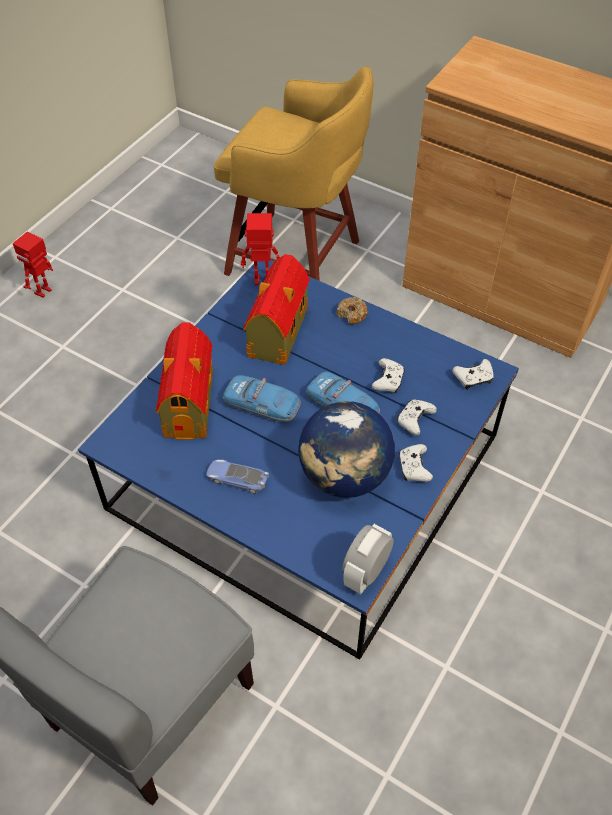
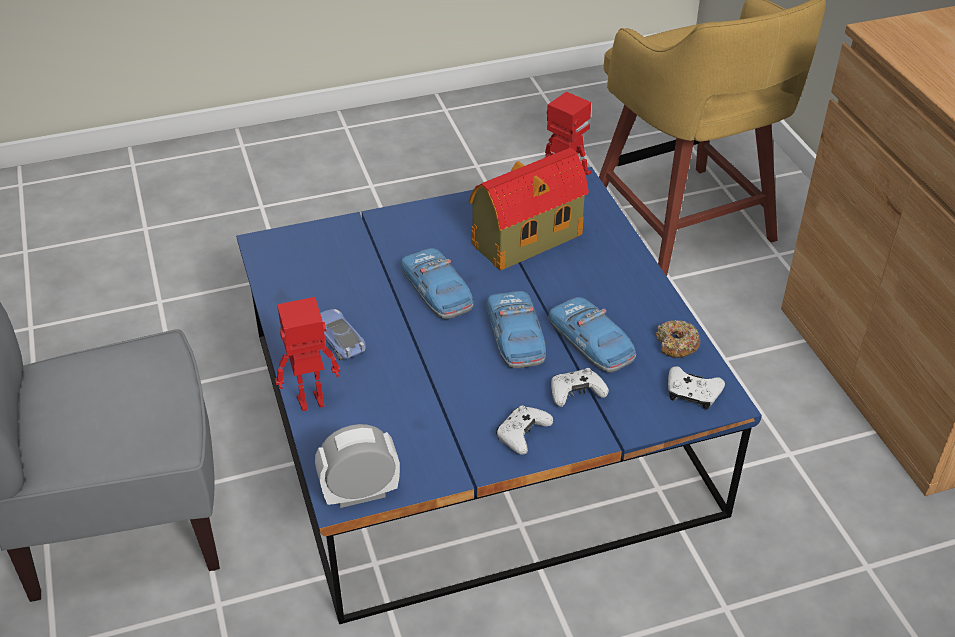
camera: 40 degrees right, 10 degrees down
(44, 292) = (404, 133): toy robot -> toy robot (311, 402)
(189, 402) = (372, 252): toy house -> none
(345, 476) = (442, 399): globe -> none
(352, 314) = (624, 263): donut -> donut (676, 345)
(388, 381) = (591, 342): white game controller -> toy car

